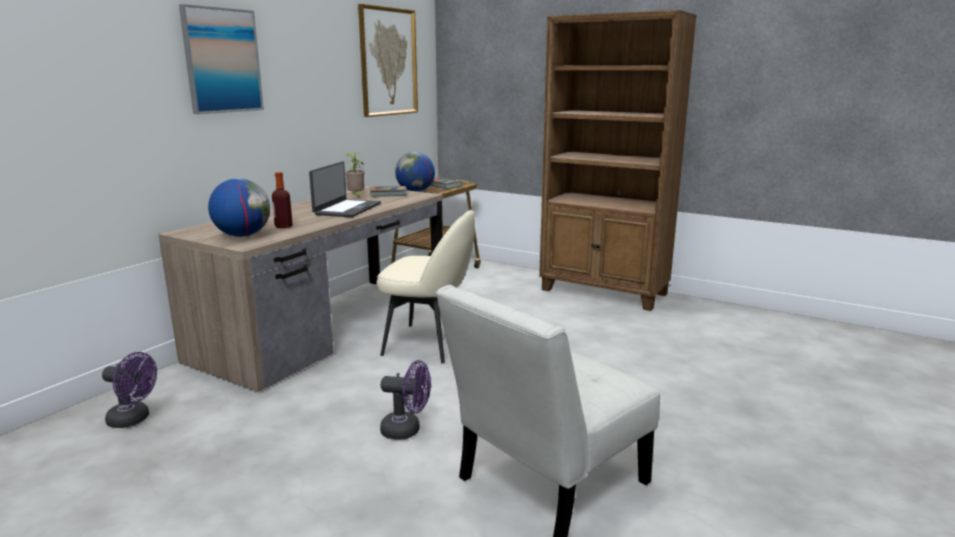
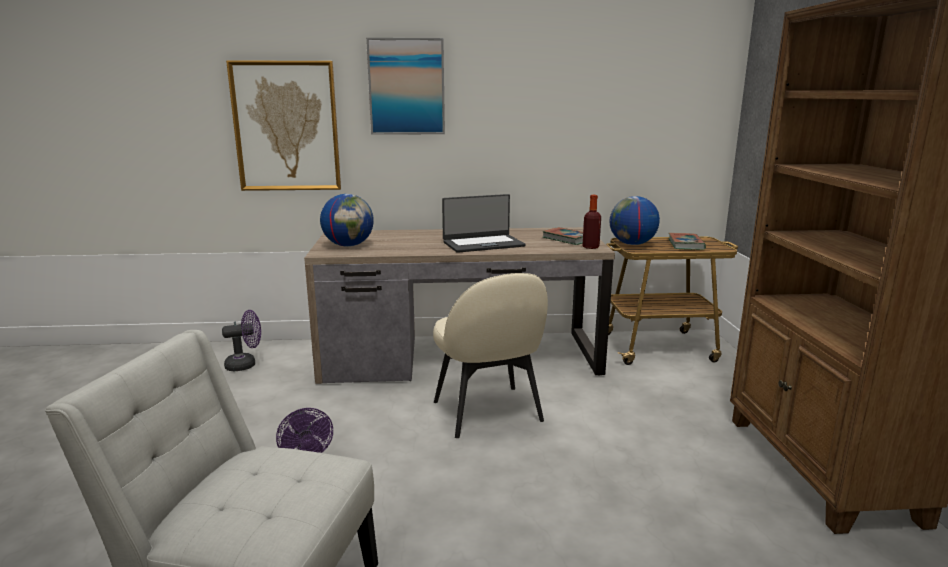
camera: 55 degrees right, 0 degrees up
(134, 419) = (246, 364): purple fan -> purple fan turned 90 degrees counterclockwise
(283, 226) = (392, 246): bottle -> bottle (590, 247)
(356, 196) = (534, 234): potted plant -> none
(388, 62) = (643, 86): picture -> picture (286, 127)

